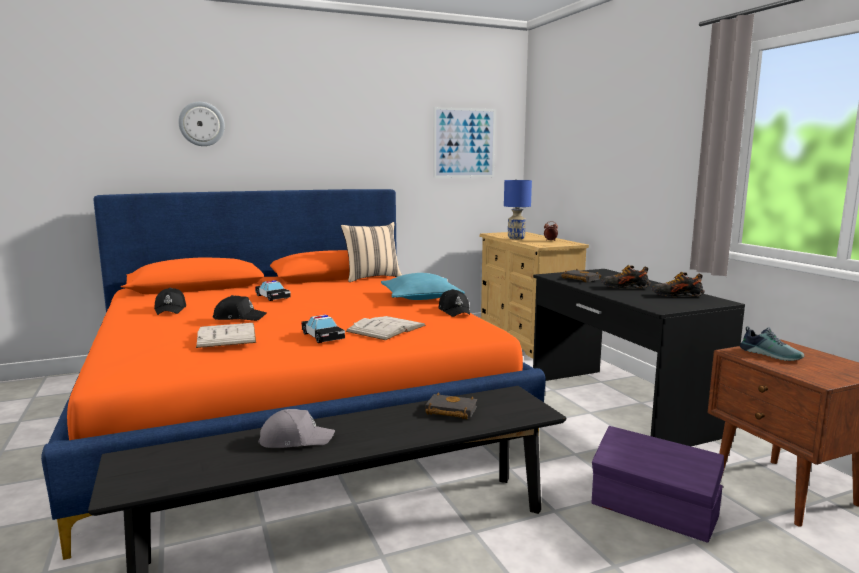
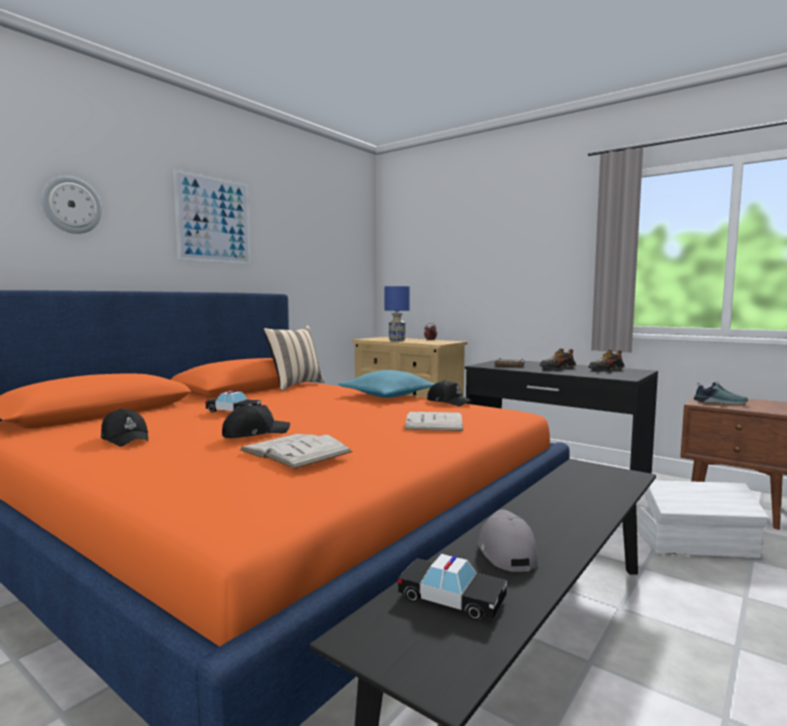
camera: 30 degrees left, 5 degrees down
(295, 439) = (504, 551): grey cap -> grey cap turned 60 degrees counterclockwise
(322, 336) = (392, 437): toy car -> toy car (451, 599)
(449, 411) = (571, 489): black book -> none
(464, 143) = (334, 252): picture -> picture (214, 220)
(654, 511) = (698, 546): purple storage box -> white storage box

